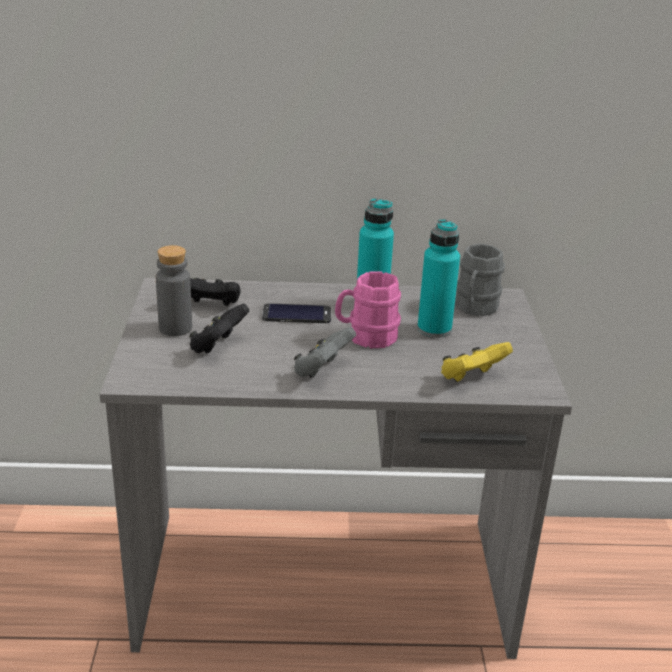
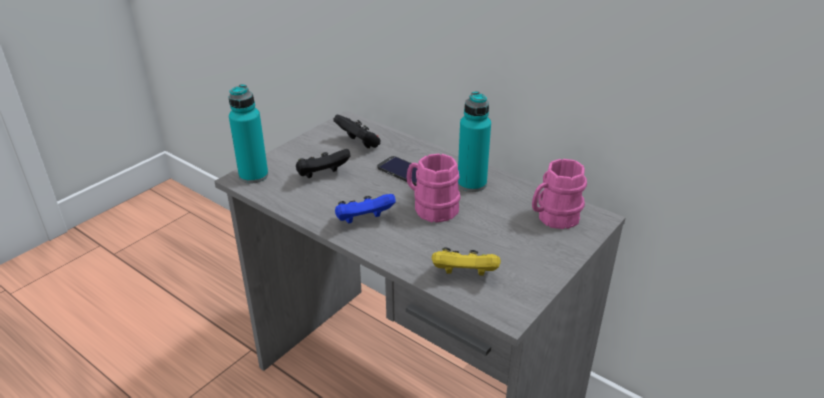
camera: 40 degrees right, 5 degrees up
(175, 328) = (314, 153): grey bottle -> none
(322, 370) = (363, 221): grey game controller -> blue game controller
(434, 329) = (492, 223): turquoise bottle -> turquoise bottle (253, 176)
(474, 308) = (553, 218): grey mug -> pink mug

